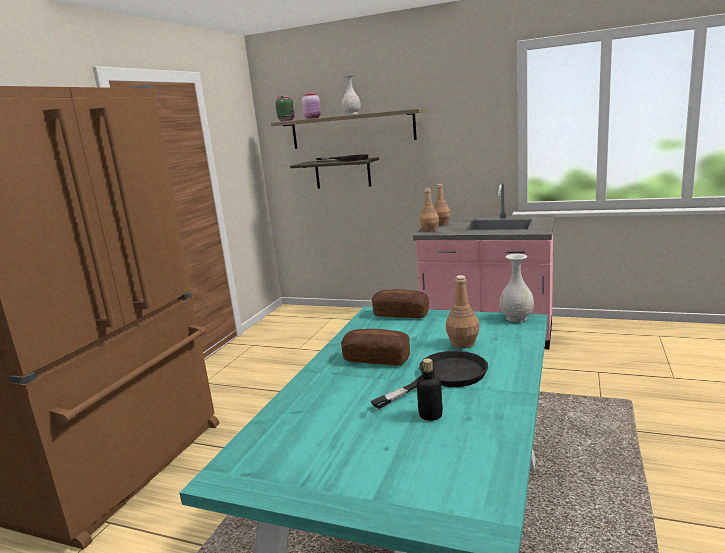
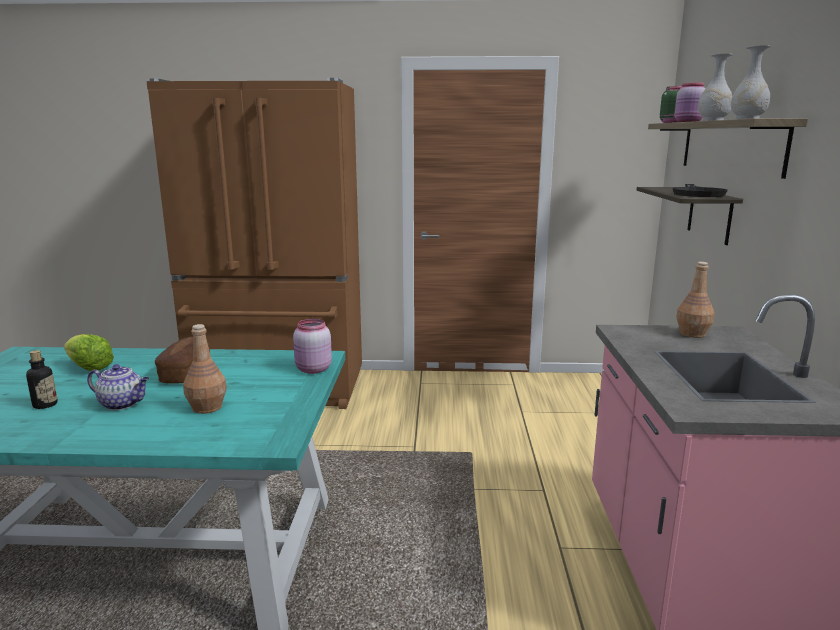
camera: 70 degrees right, 0 degrees up
(331, 409) = (89, 368): none -> lettuce
(401, 314) = (312, 369): bread -> pink jar
(429, 230) = (637, 330): brown bottle -> none
(443, 377) = (123, 404): black frying pan -> teapot
(517, 318) = (283, 435): white vase -> white vase (748, 119)

